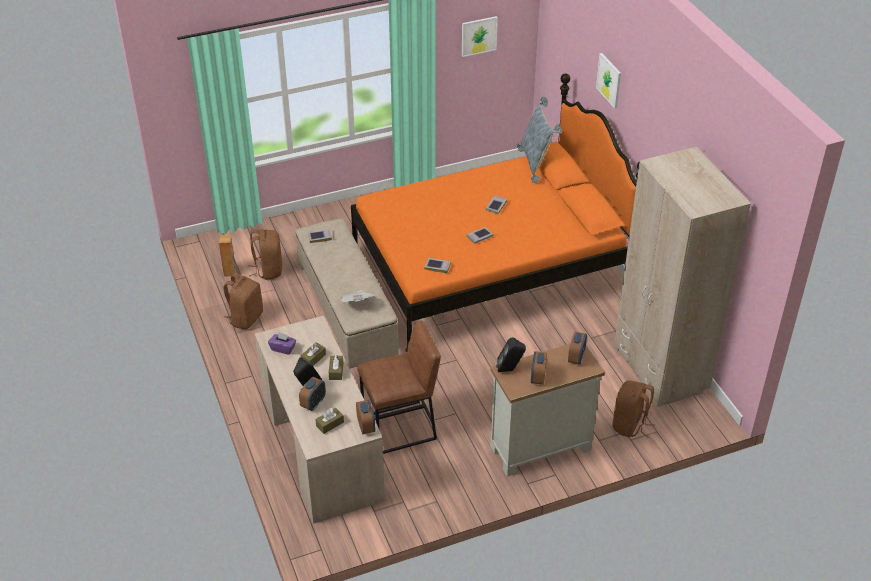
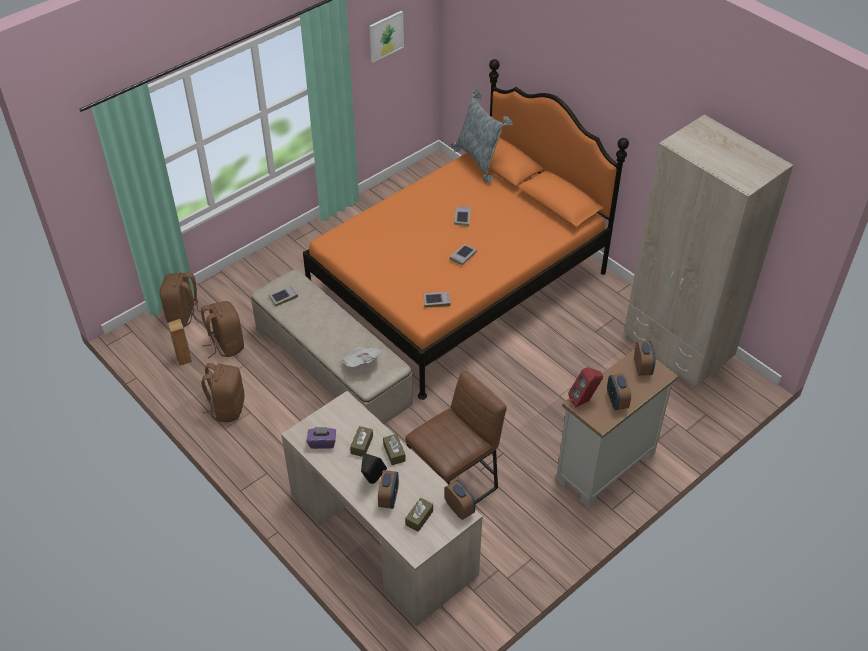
camera: 20 degrees left, 5 degrees up
(510, 370) = (584, 401): black speaker -> red speaker
(609, 80) = (558, 58): picture -> none
(630, 425) = (678, 415): brown backpack -> brown backpack (184, 316)

